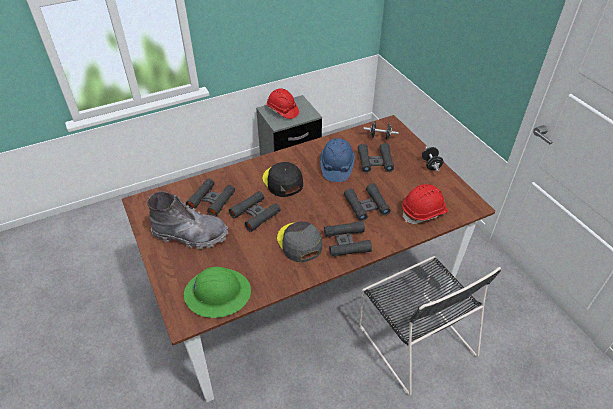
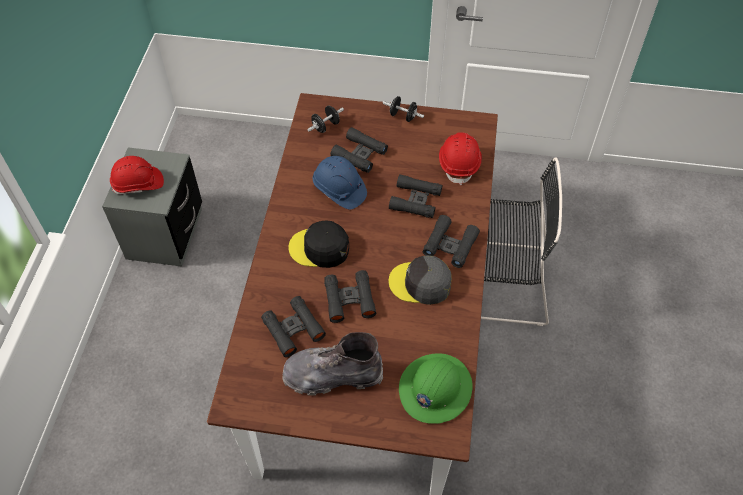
camera: 55 degrees left, 10 degrees up
(191, 235) = (332, 375): grey boot -> grey boot turned 135 degrees counterclockwise

